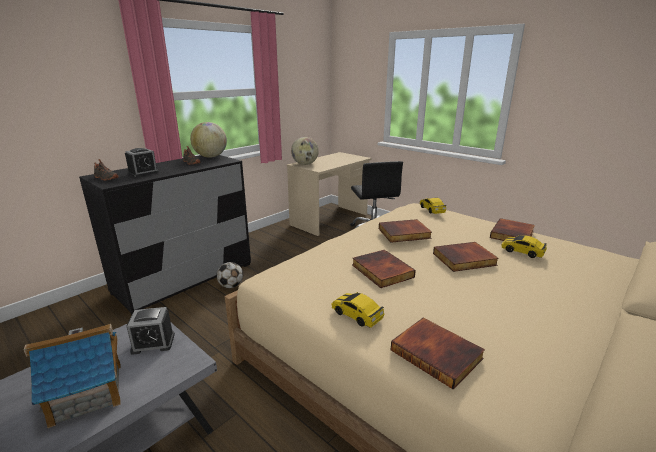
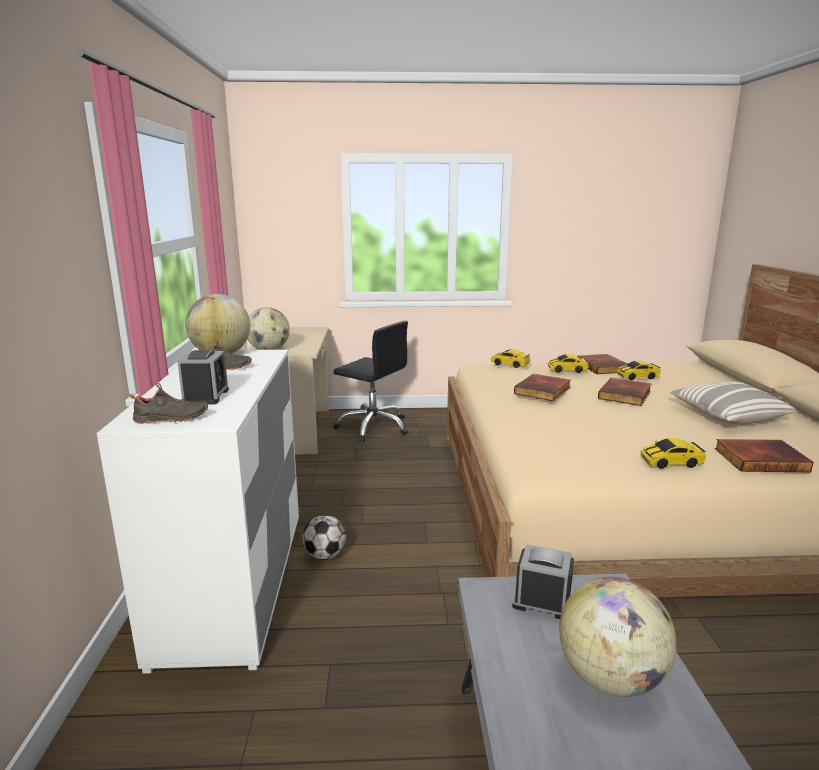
camera: 45 degrees left, 5 degrees down
(88, 393) = (610, 678): toy house -> globe
(153, 343) = (542, 602): alarm clock -> alarm clock turned 105 degrees counterclockwise
(185, 278) = (234, 583): black dresser -> white dresser
(381, 271) = (600, 426): book -> none
(469, 227) = (567, 370): none -> toy car
(520, 313) = (727, 416): none -> pillow

